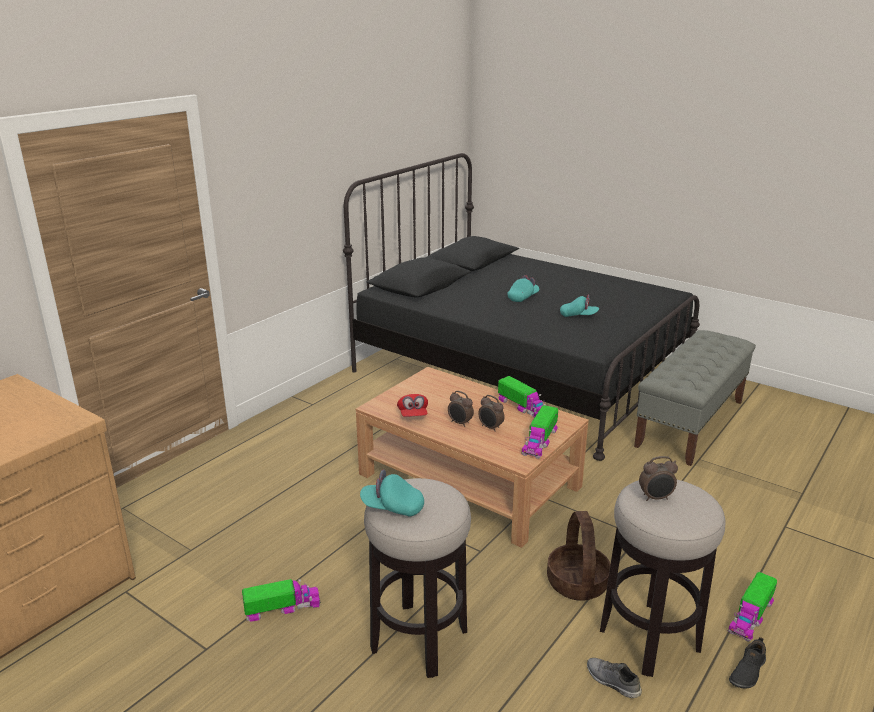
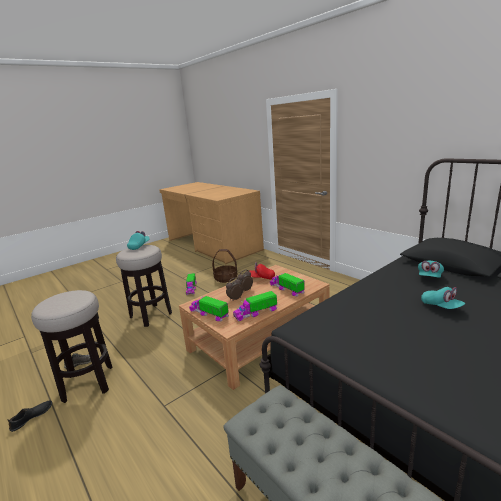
camera: 105 degrees right, 5 degrees down
(576, 582) = (146, 365): basket -> basket (226, 278)
(578, 316) = (391, 333): turquoise cap -> turquoise cap (429, 277)
(656, 498) = (71, 296): alarm clock -> none
(747, 671) = (32, 417): black shoe -> black shoe turned 75 degrees clockwise
(751, 616) = (56, 440): toy truck -> toy truck (287, 289)

